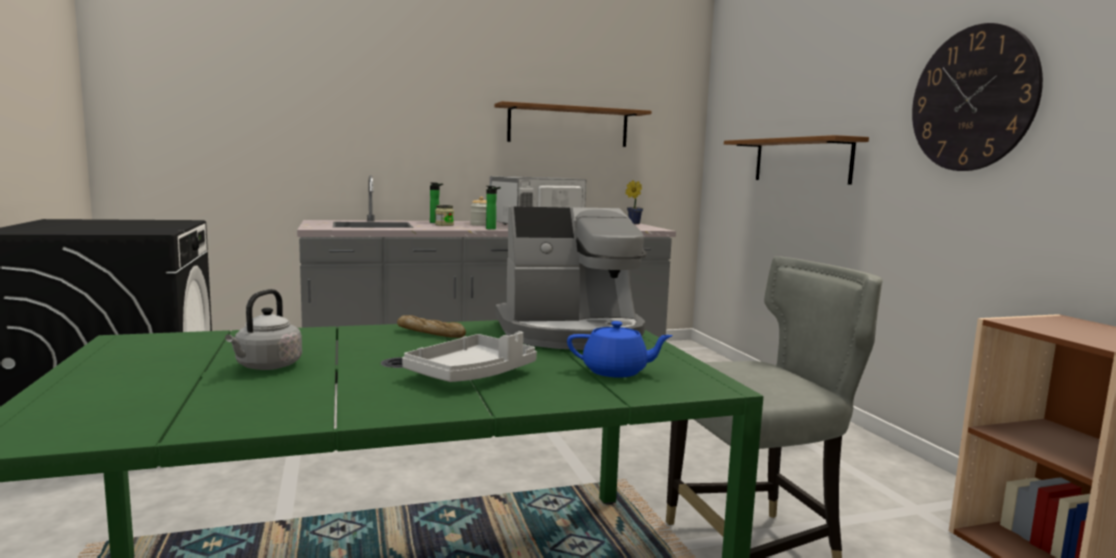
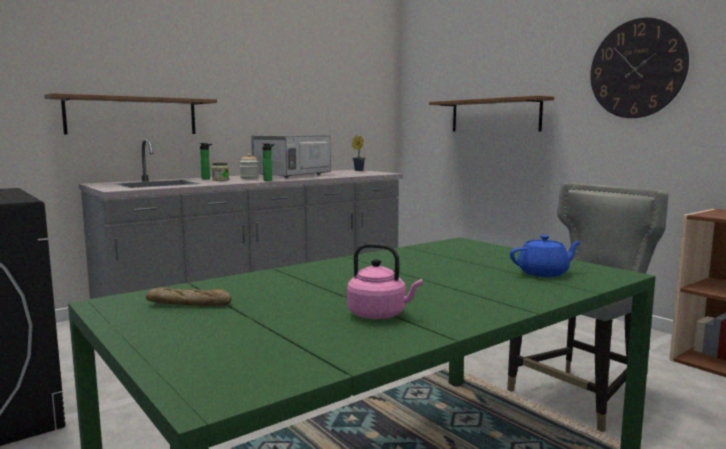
camera: 20 degrees left, 0 degrees up
(266, 367) = (293, 305): grey kettle -> none
(322, 390) = (380, 315): none -> pink kettle
(430, 333) = (360, 264): bread -> bread (189, 304)
(471, 374) = (459, 288): grey tray -> none
(568, 126) = (302, 92): brown shelf -> brown shelf (132, 116)
(571, 333) = (457, 252): coffee machine -> none

